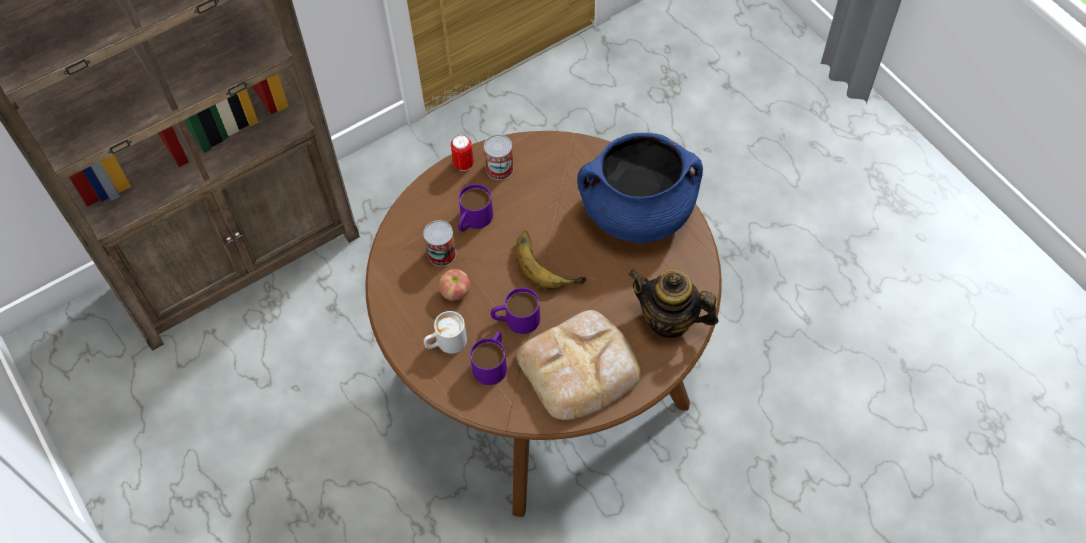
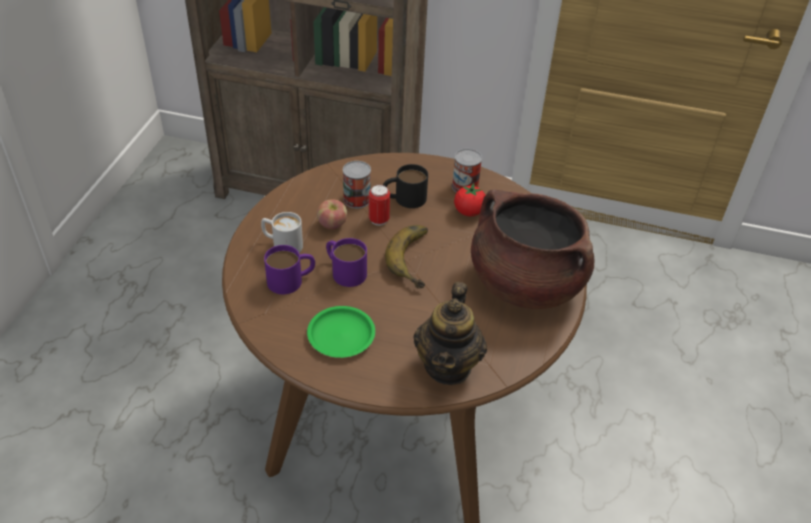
camera: 45 degrees right, 15 degrees down
(463, 164) = (445, 167): can -> can (379, 220)
(473, 220) = (404, 198): purple mug -> black mug
(530, 188) = (469, 212): none -> tomato
(581, 368) = (341, 335): bread -> green plate
(637, 212) = (525, 284): blue cooking pot -> brown cooking pot
(669, 320) = (448, 366): teapot -> teapot turned 150 degrees counterclockwise

